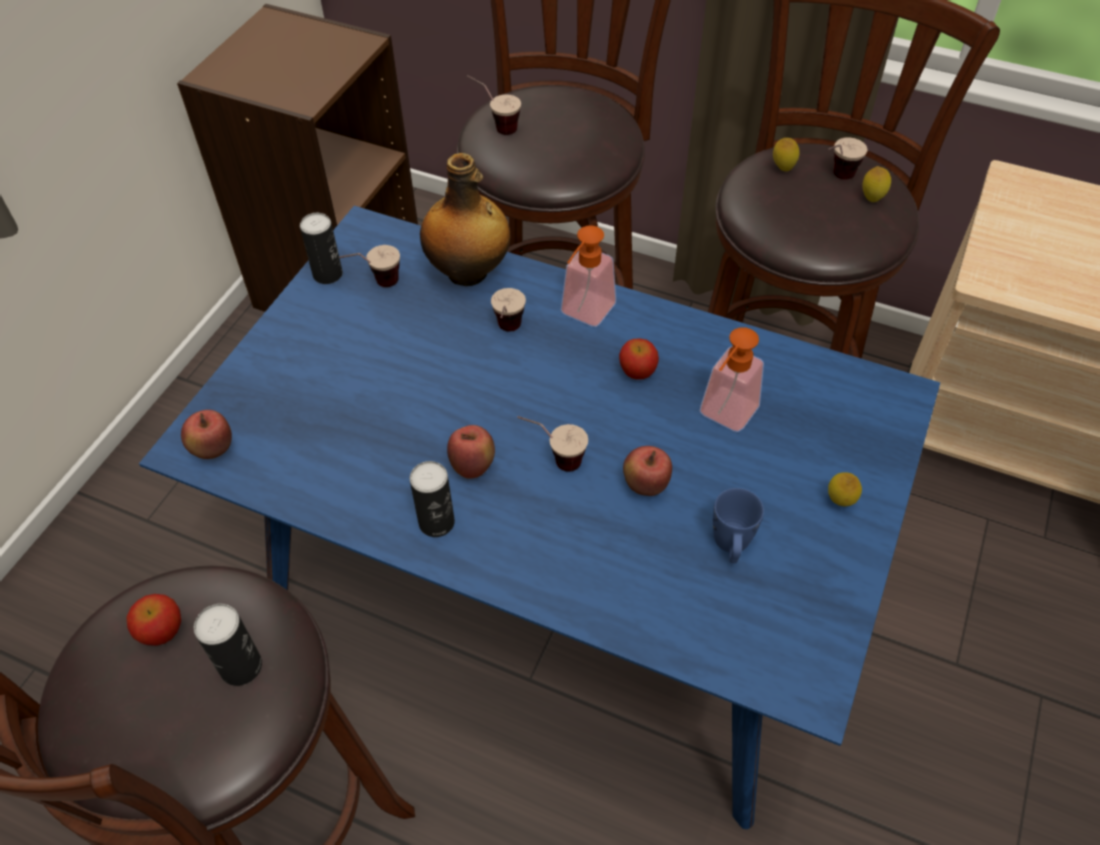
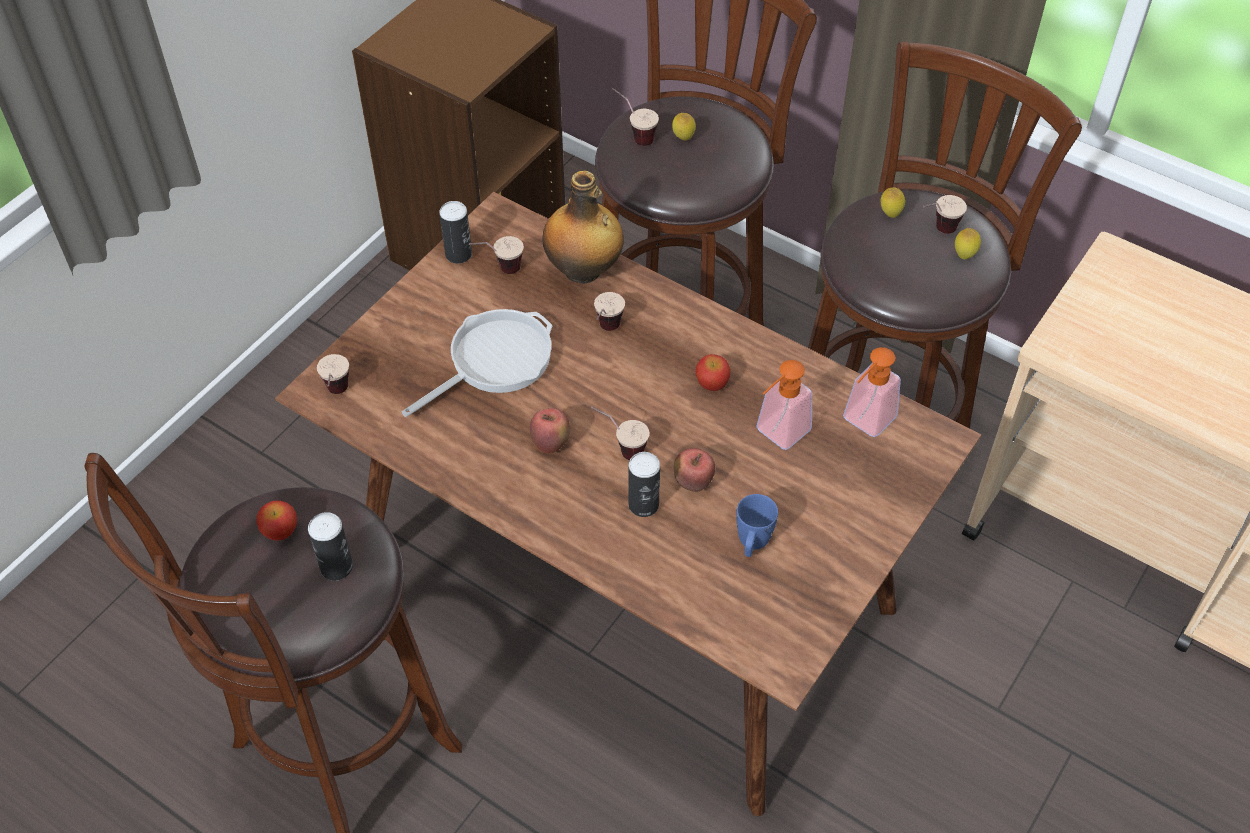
camera: 10 degrees right, 0 degrees up
(213, 450) = (337, 396): apple -> cup
(389, 383) = (494, 361): none -> frying pan
(436, 522) = (511, 485): can -> can (643, 505)
(549, 600) = (621, 587): blue dining table -> brown dining table
(583, 315) = (677, 325): soap dispenser -> soap dispenser (864, 423)
(839, 502) = (856, 522): lemon -> lemon (683, 139)

